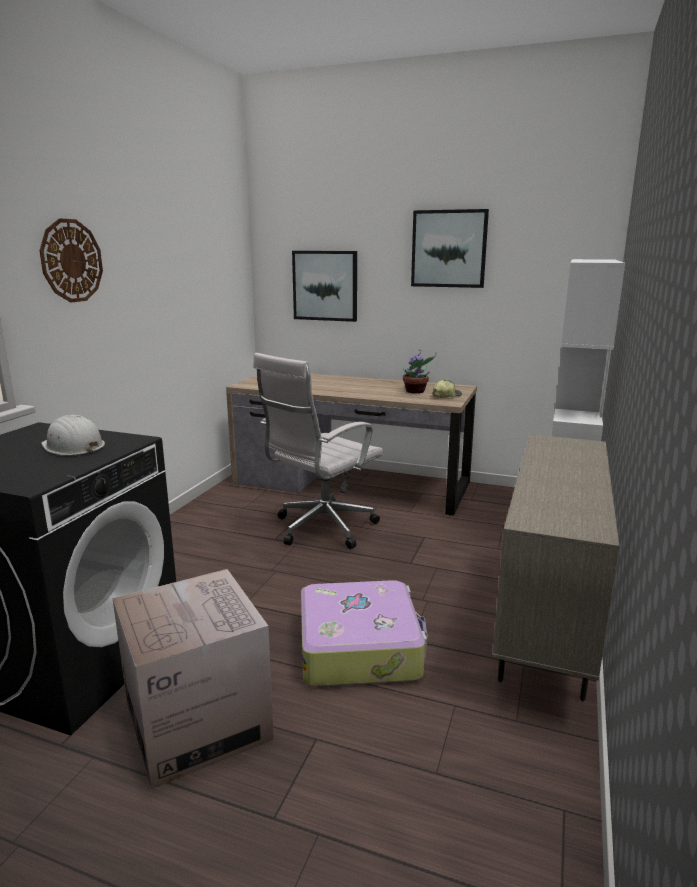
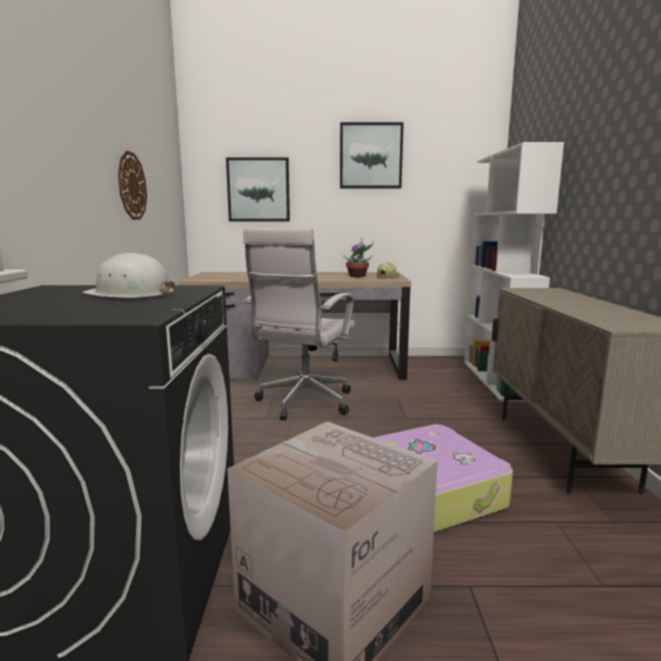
camera: 20 degrees left, 5 degrees down
(71, 261) = (51, 111): wall clock -> wall clock (131, 186)

